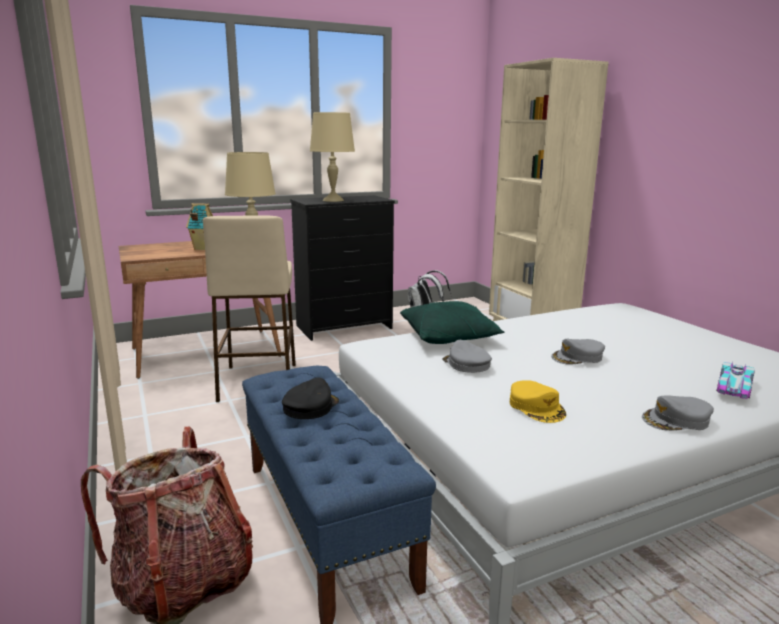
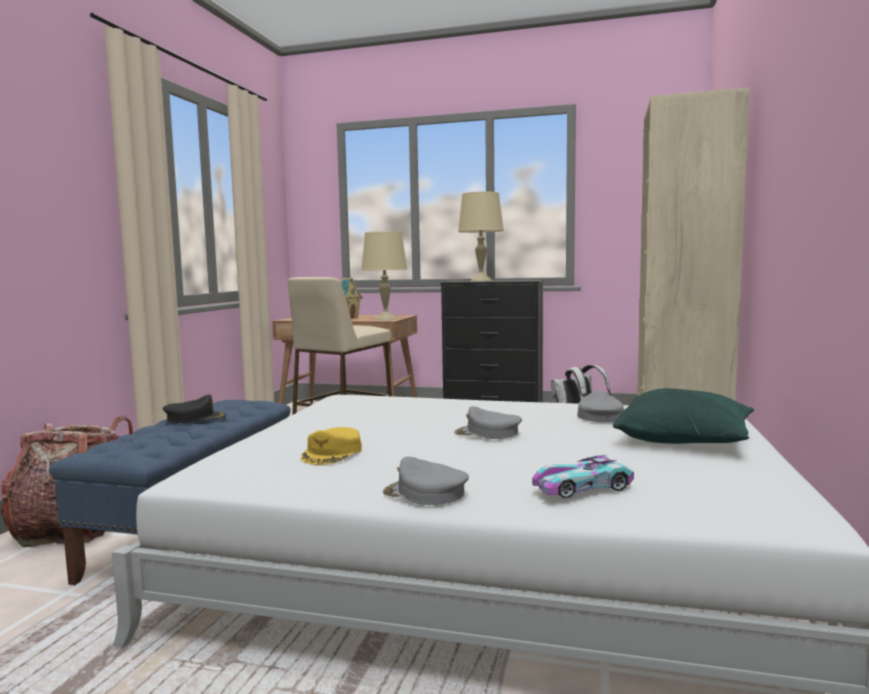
camera: 40 degrees right, 10 degrees down
(449, 337) = (425, 403): green pillow -> green pillow (684, 440)
(466, 364) = (374, 419): grey cap -> grey cap (599, 416)

